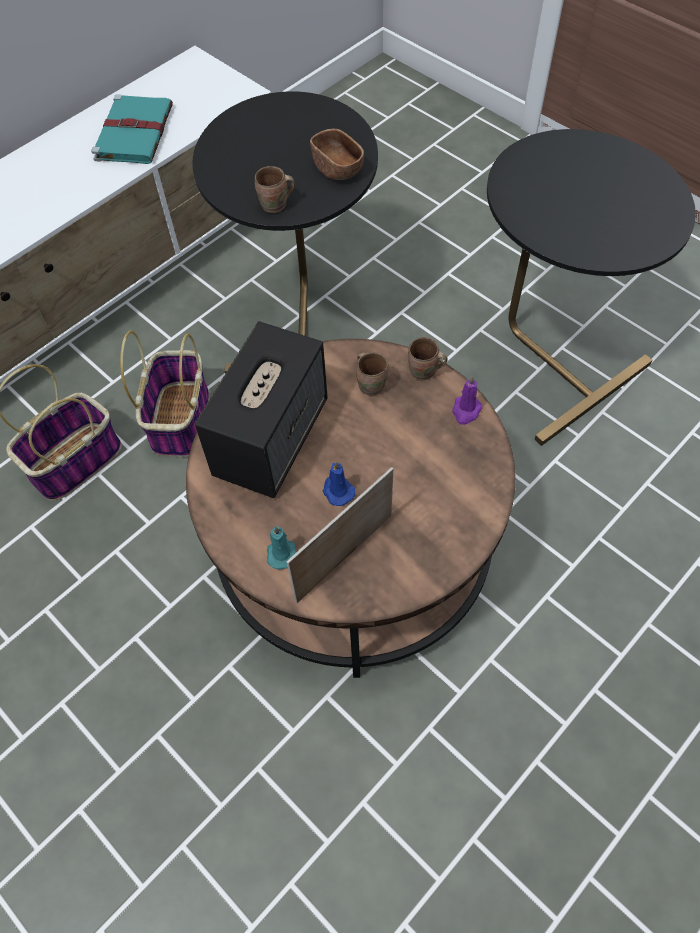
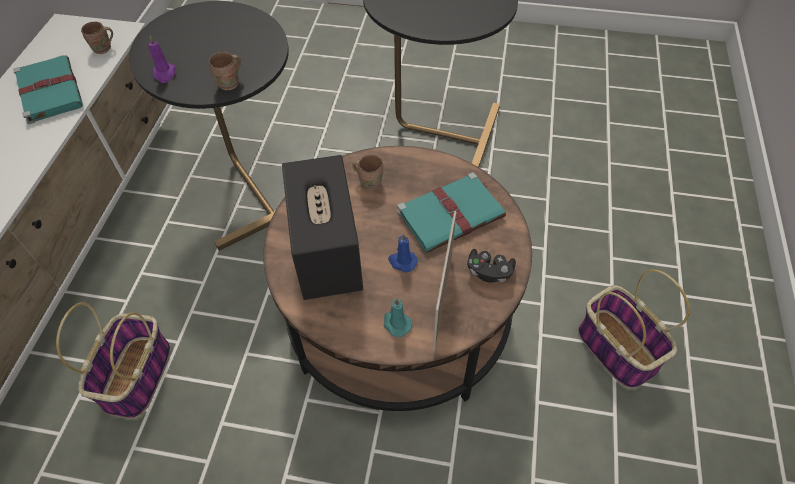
camera: 35 degrees left, 5 degrees down
(180, 418) = (204, 298): basket -> basket (615, 348)
(337, 168) = (257, 42): brown bowl -> none
(419, 555) = (489, 272): none -> black game controller
(424, 373) = (399, 158): brown mug -> brown mug (103, 49)
(431, 467) = (452, 214): none -> turquoise book
(466, 411) = (446, 168): purple candle -> purple candle (164, 74)

